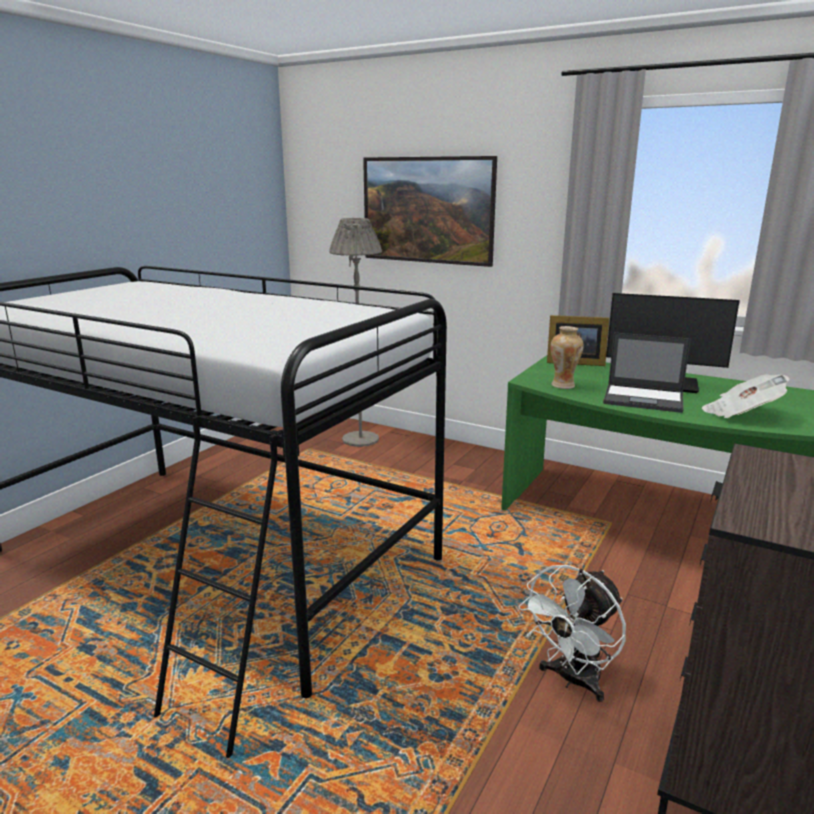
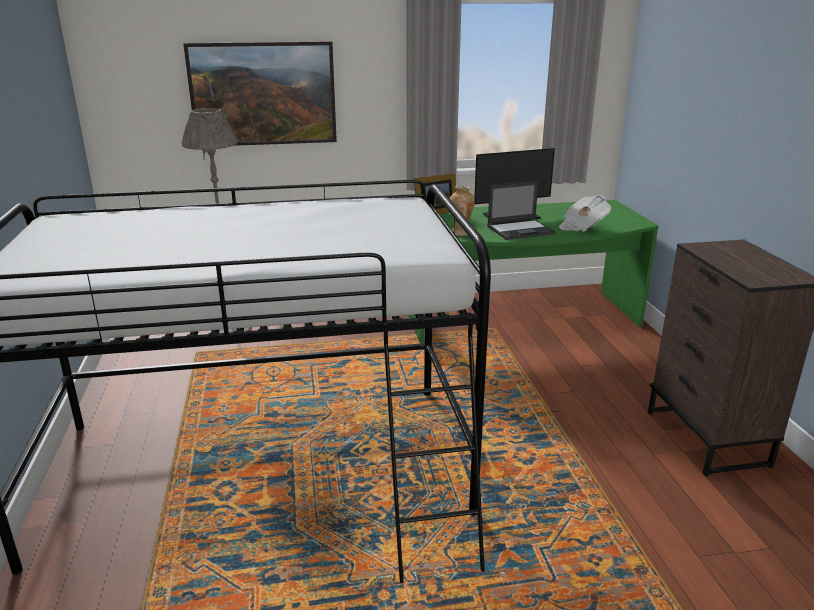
camera: 40 degrees left, 5 degrees up
(572, 680) = (590, 426): white fan -> none

